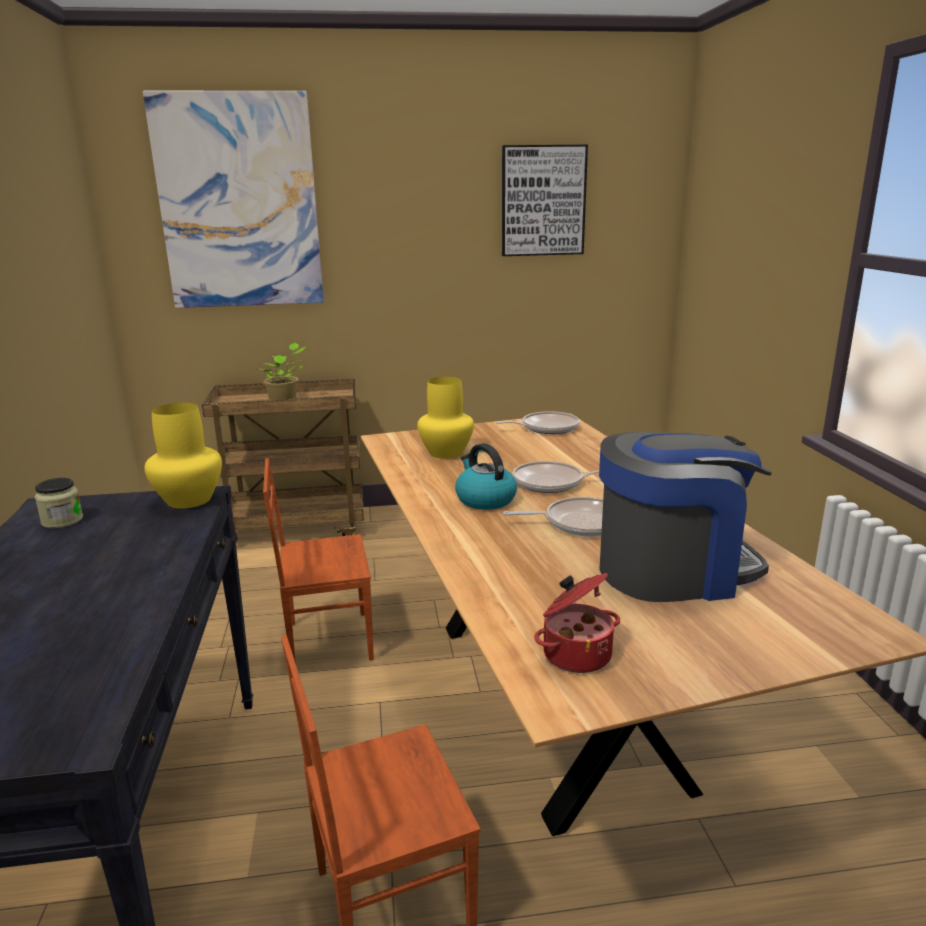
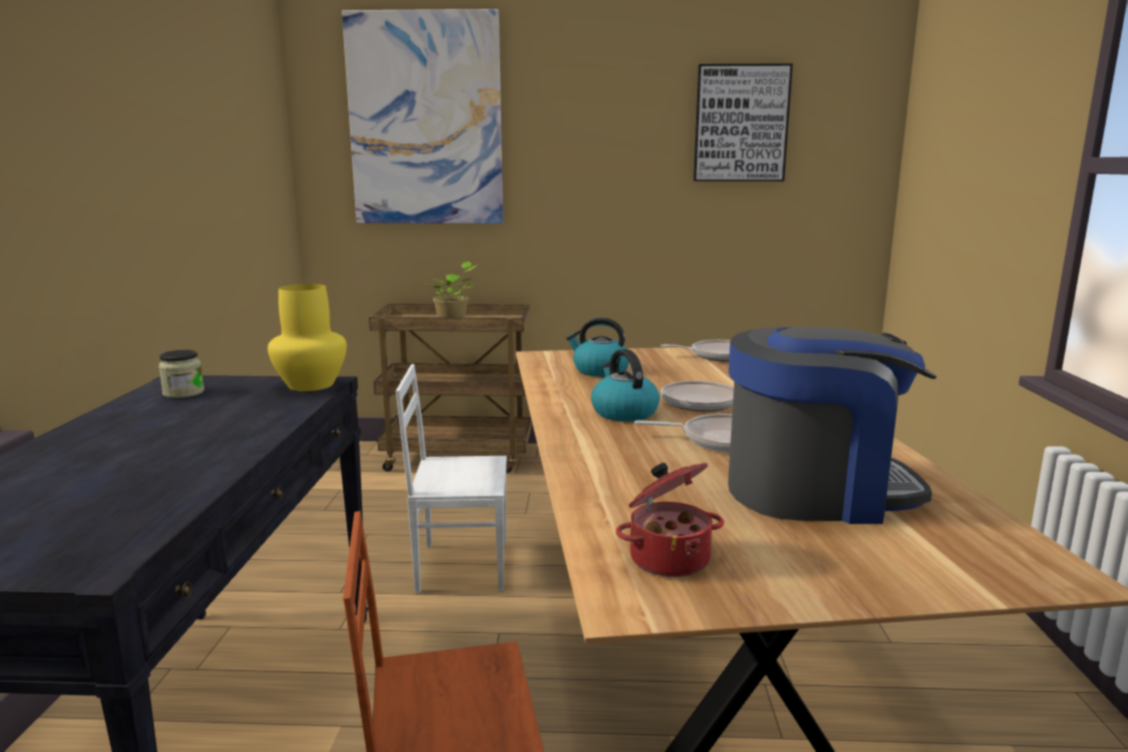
camera: 10 degrees right, 5 degrees down
(328, 640) = (461, 566): brown chair -> white chair
(447, 453) = (600, 371): yellow vase -> kettle

